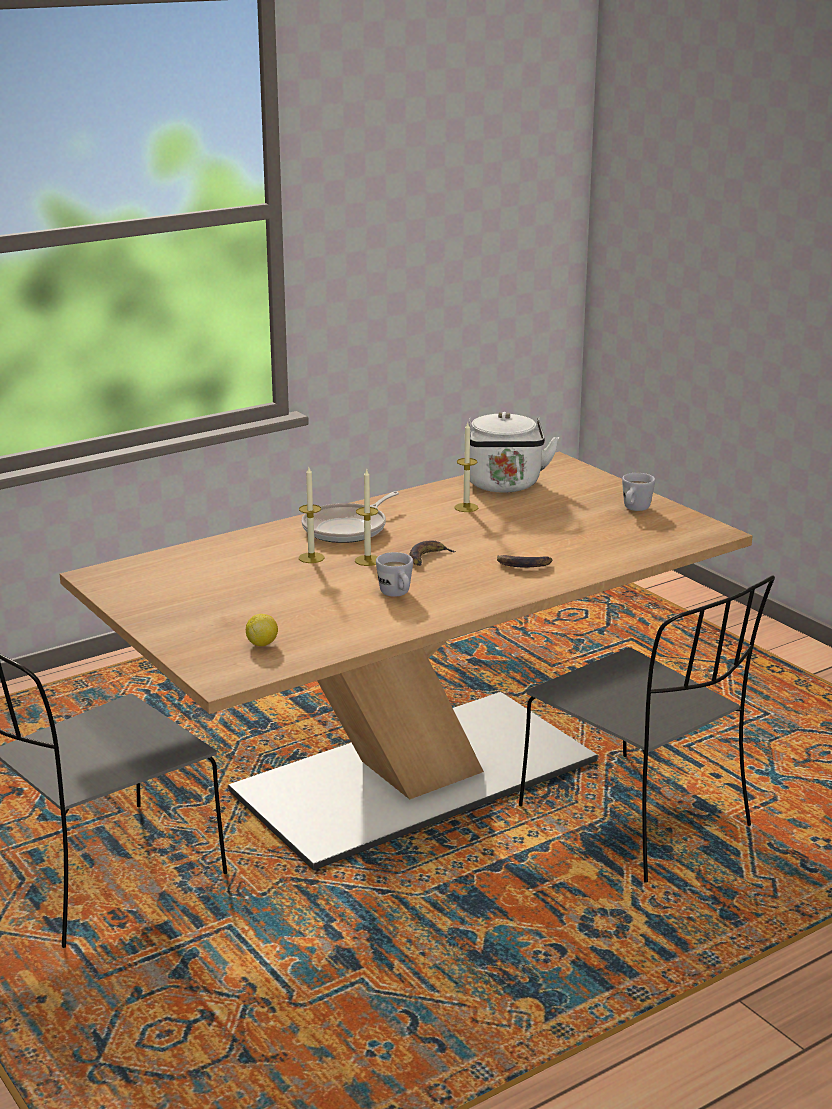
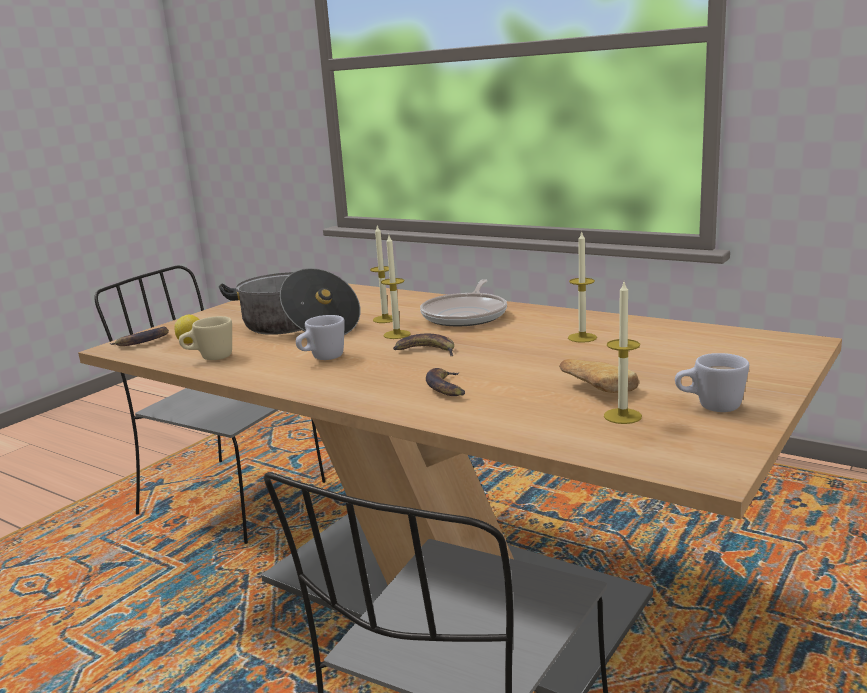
camera: 70 degrees right, 5 degrees down
(220, 667) = (142, 341): none -> banana
(280, 594) = (297, 327): none -> cooking pot
(331, 638) = (209, 358): none -> beige mug
(348, 529) = (466, 315): frying pan -> frying pan turned 90 degrees counterclockwise
(504, 486) = (673, 338): white kettle -> none
(574, 527) = (594, 388): none -> bread
(627, 531) = (622, 416): none -> candle

